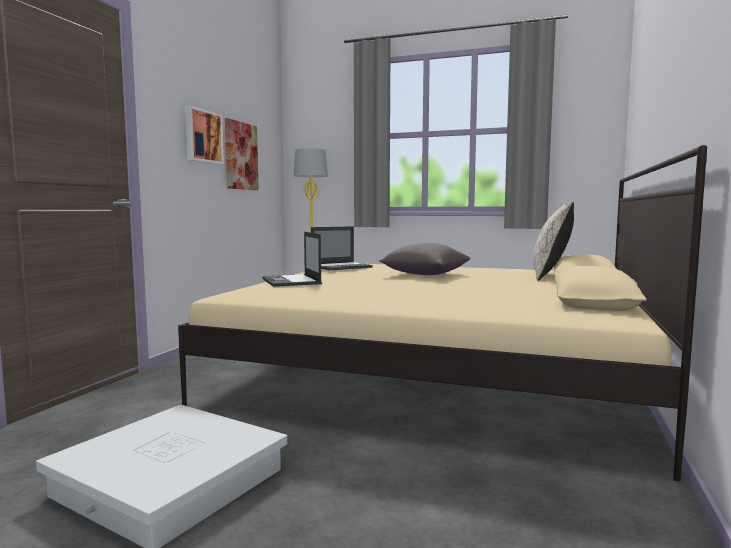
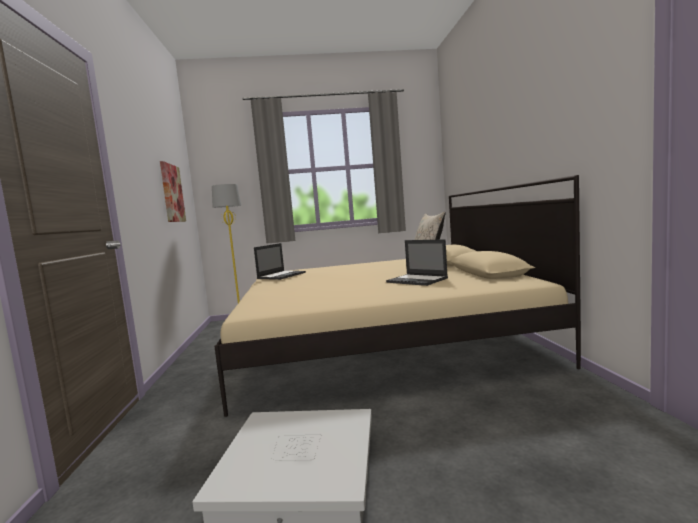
camera: 25 degrees left, 0 degrees up
(202, 136) = (149, 178): picture -> none
(291, 281) = (271, 292): laptop -> laptop (417, 280)
(424, 274) = (352, 272): grey pillow -> none

